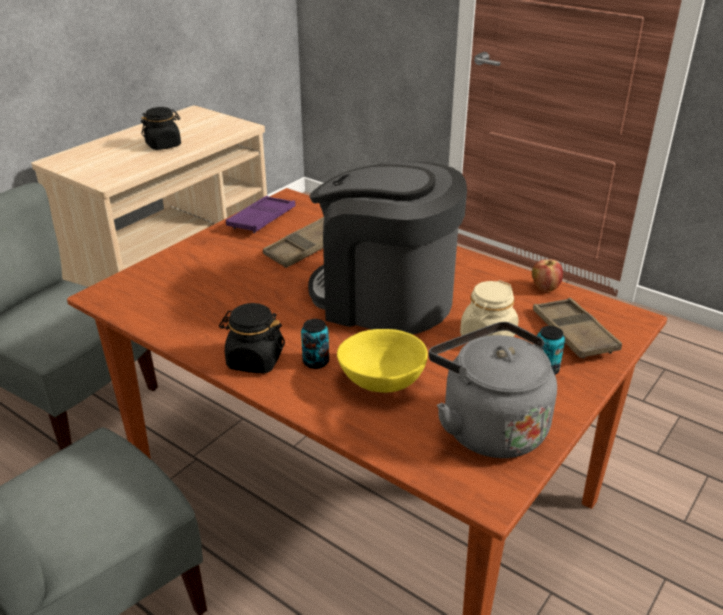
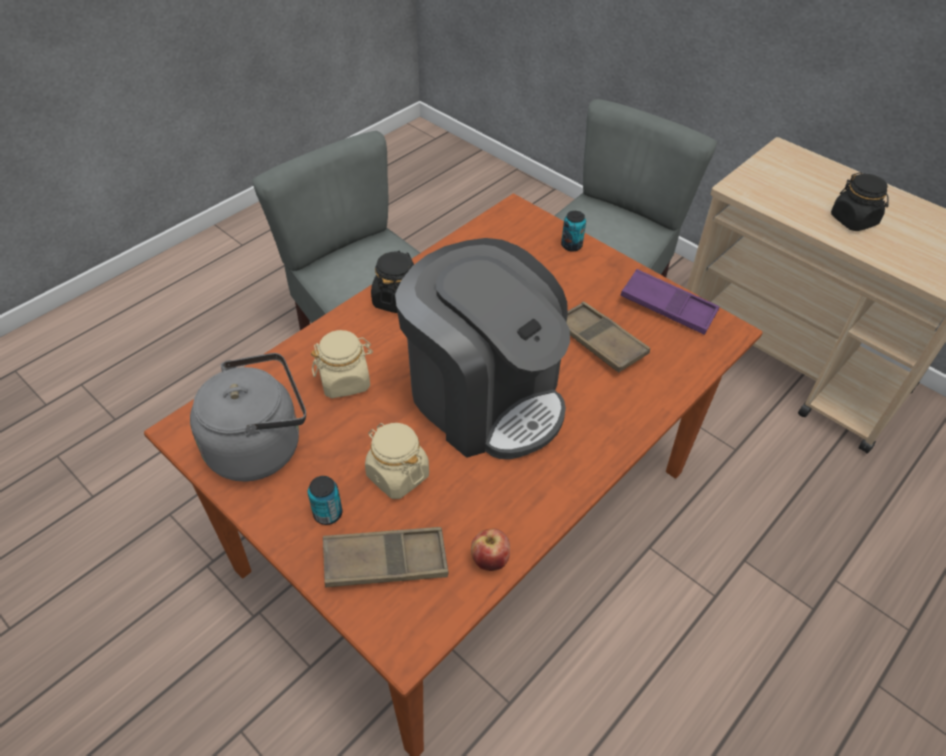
camera: 95 degrees right, 15 degrees up
(316, 362) = (385, 338): can -> can (571, 245)
(383, 381) = (345, 381): yellow bowl -> beige jar
(384, 299) = (484, 397): coffee machine -> coffee machine turned 105 degrees clockwise

